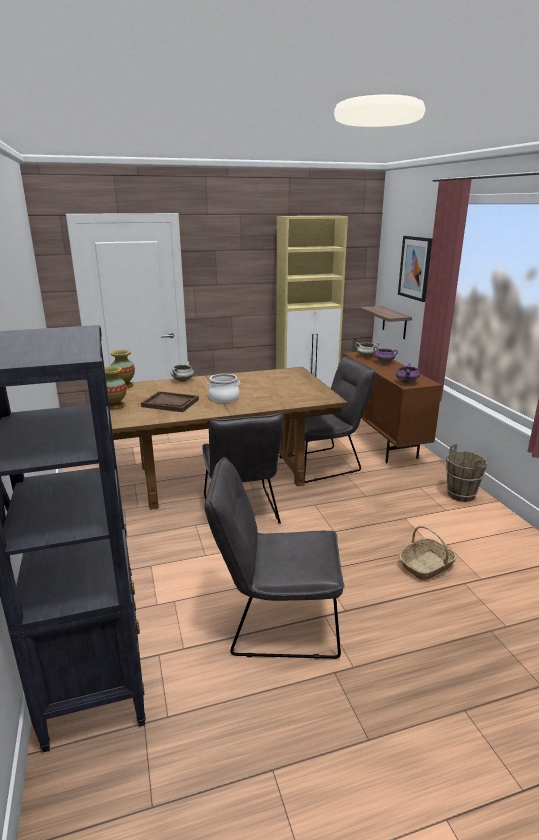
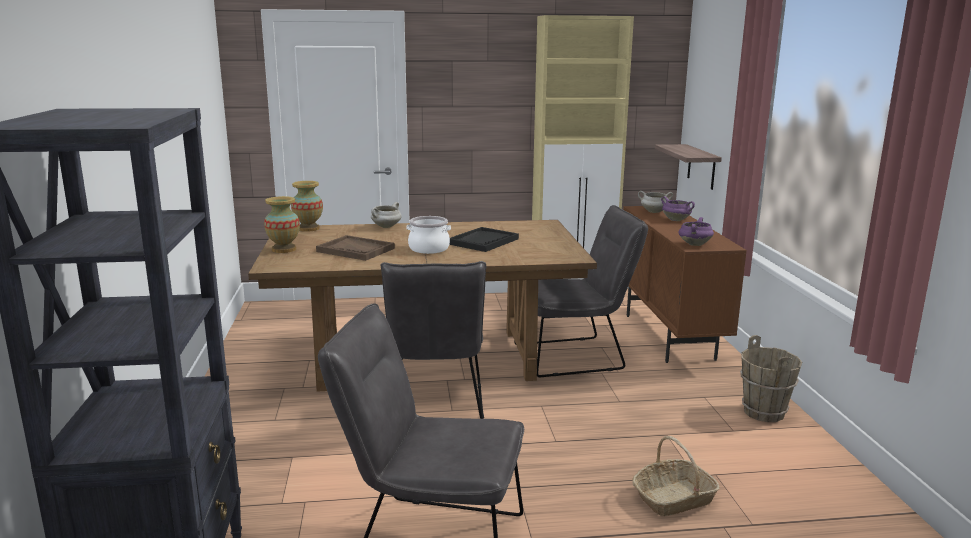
camera: 10 degrees right, 5 degrees down
(260, 389) = (483, 241): none -> black tray
(415, 268) = (726, 87): picture -> none

